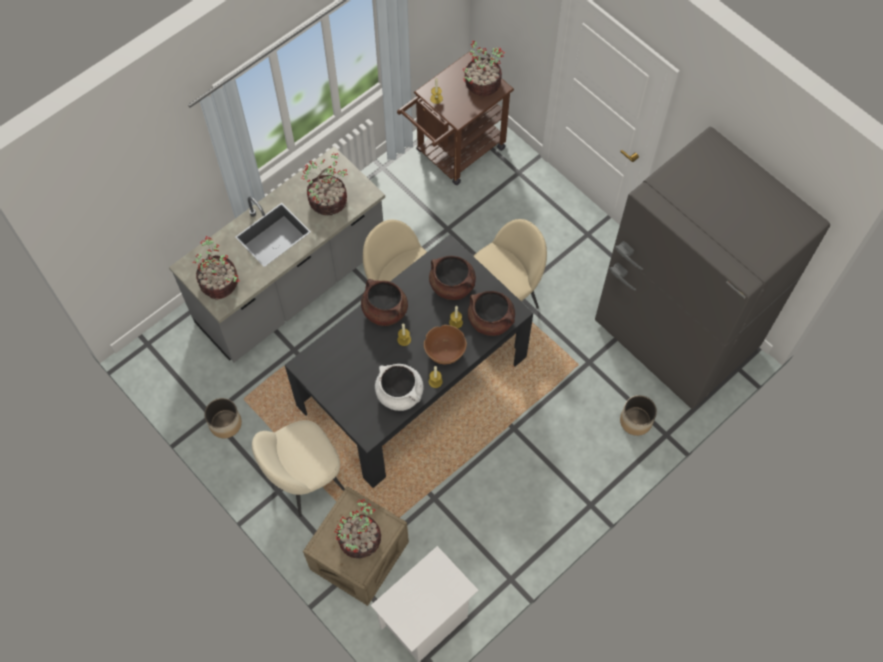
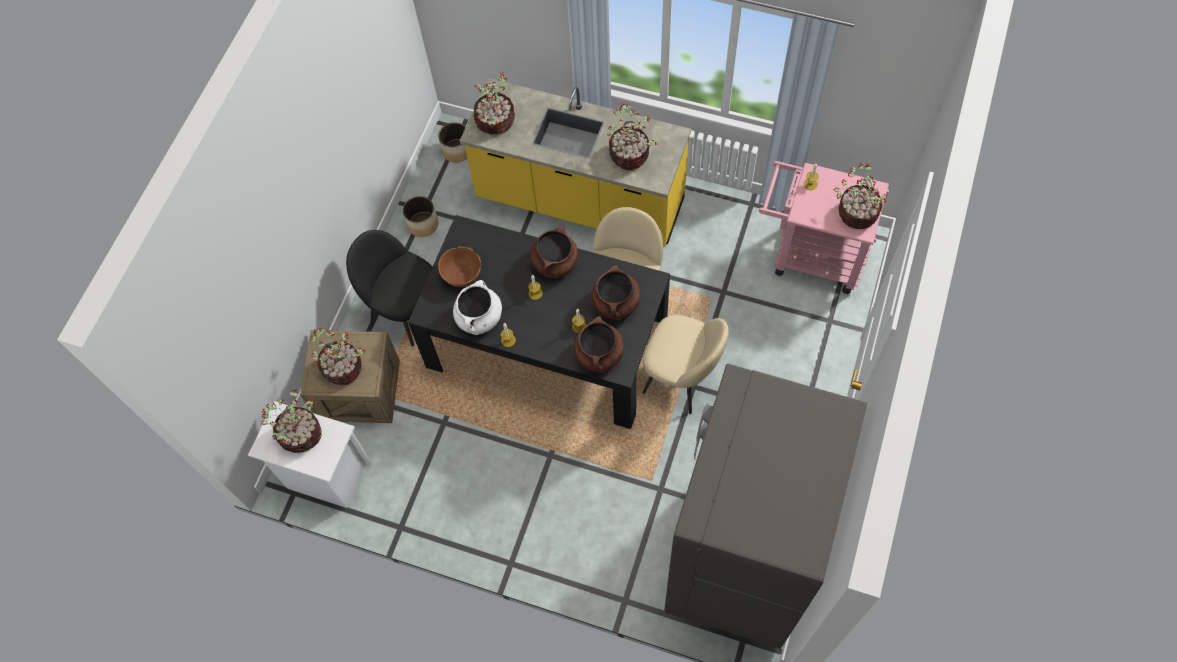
camera: 65 degrees right, 0 degrees up
(292, 288) = (580, 202): grey counter -> yellow counter
(304, 479) = (406, 310): beige chair -> black chair
(418, 594) = (302, 434): none -> potted plant
(444, 351) = (543, 332): brown bowl -> brown bowl (462, 274)
(455, 153) = (810, 255): brown cart -> pink cart
(636, 421) = (622, 564): planter -> planter (457, 151)

